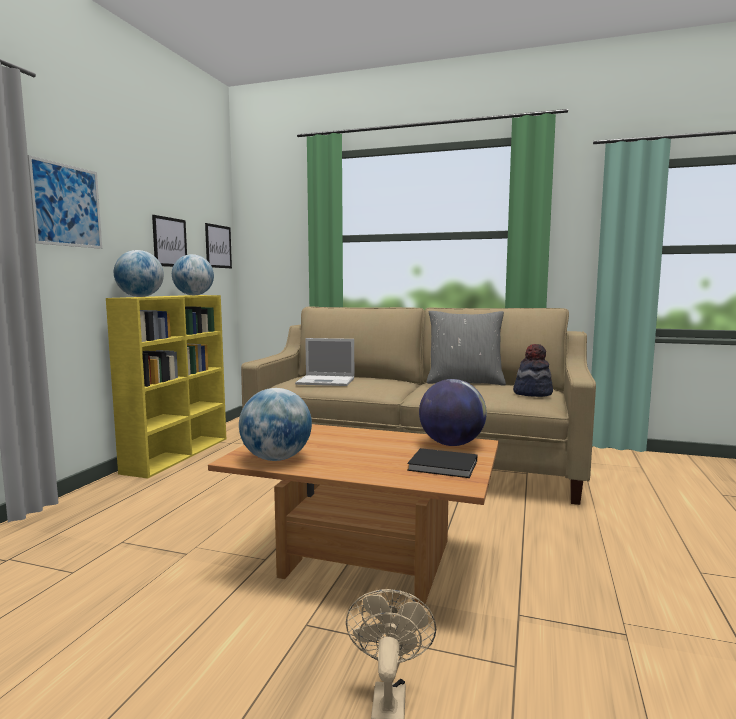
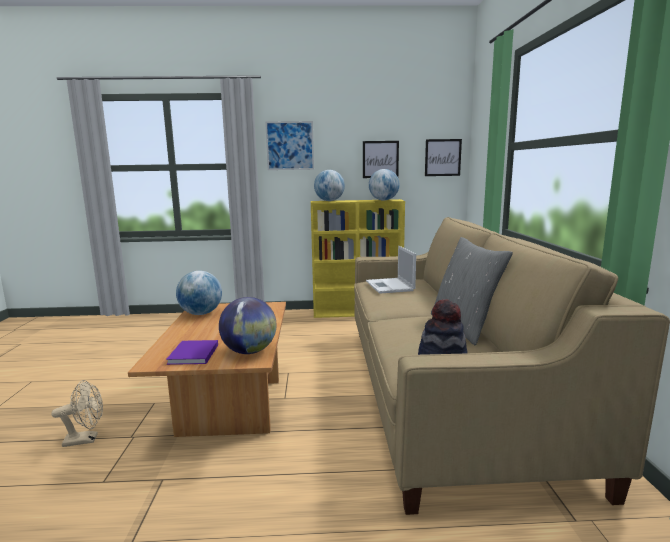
camera: 70 degrees right, 5 degrees up
(445, 466) = (193, 355): black book -> purple book

